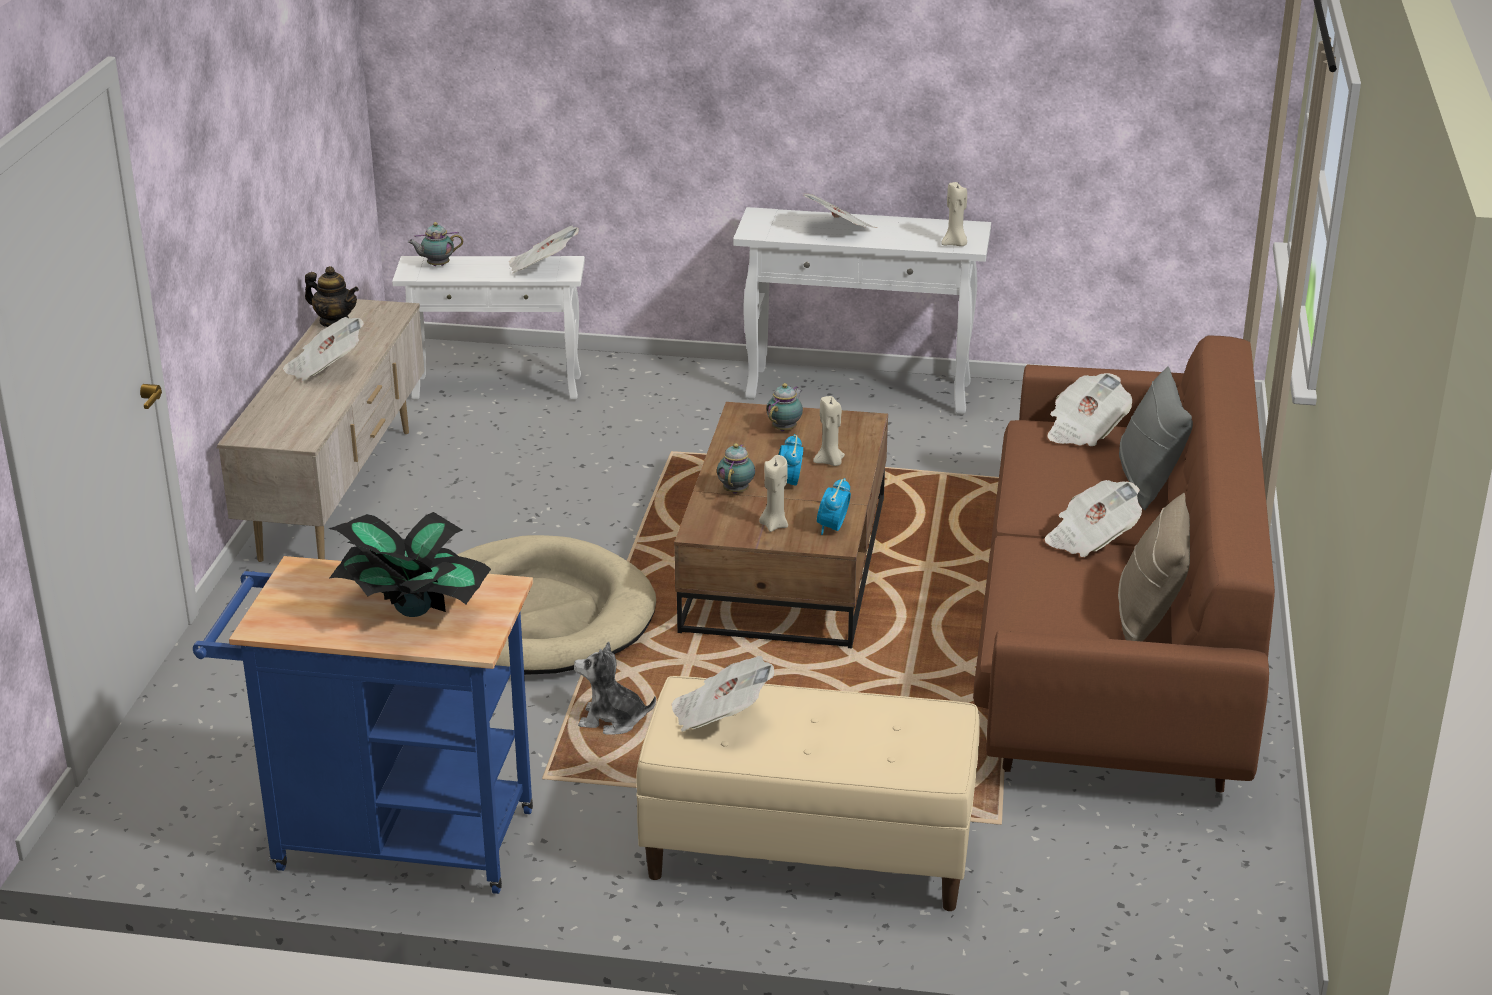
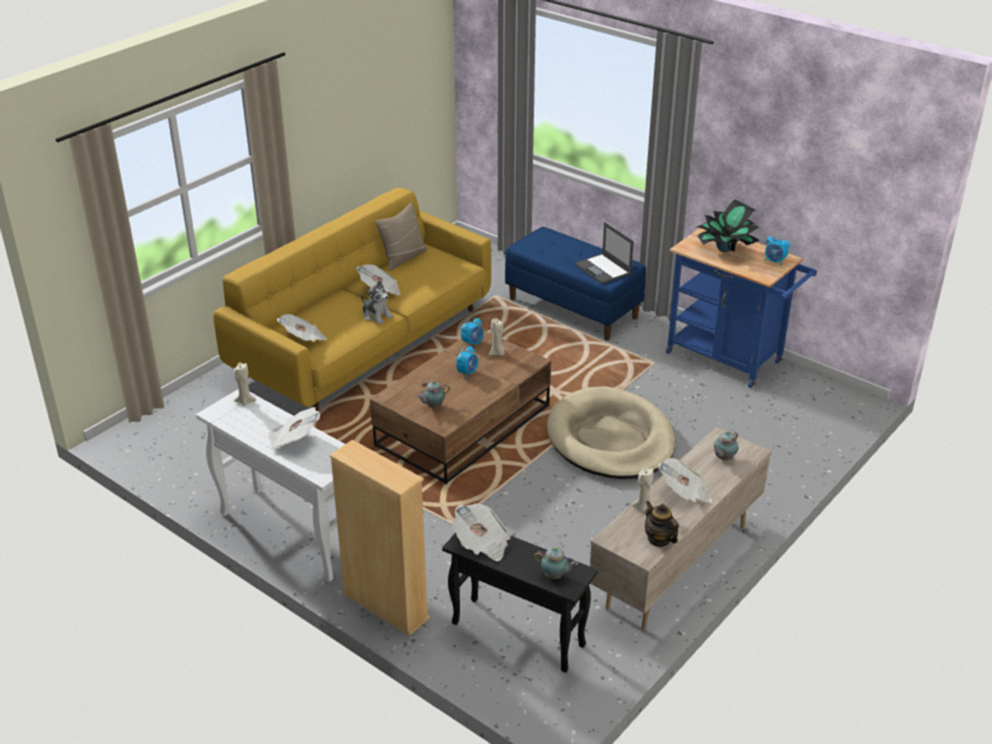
camera: 150 degrees left, 5 degrees up
(290, 611) = (774, 261): none -> alarm clock
(497, 388) = (518, 634): white side table -> black side table
(612, 720) = (609, 377): plush toy -> plush toy (376, 315)
(670, 369) = (385, 606): none -> beige bookcase
(720, 716) = (603, 269): newspaper -> laptop
(736, 490) = (496, 377): teapot -> teapot (723, 458)
(807, 853) = (573, 308): beige bench -> blue bench
(830, 462) = (434, 378): beige candle -> beige candle (642, 506)
(1112, 639) = (365, 342): brown sofa -> yellow sofa
(1148, 482) = (315, 308): grey pillow -> none

